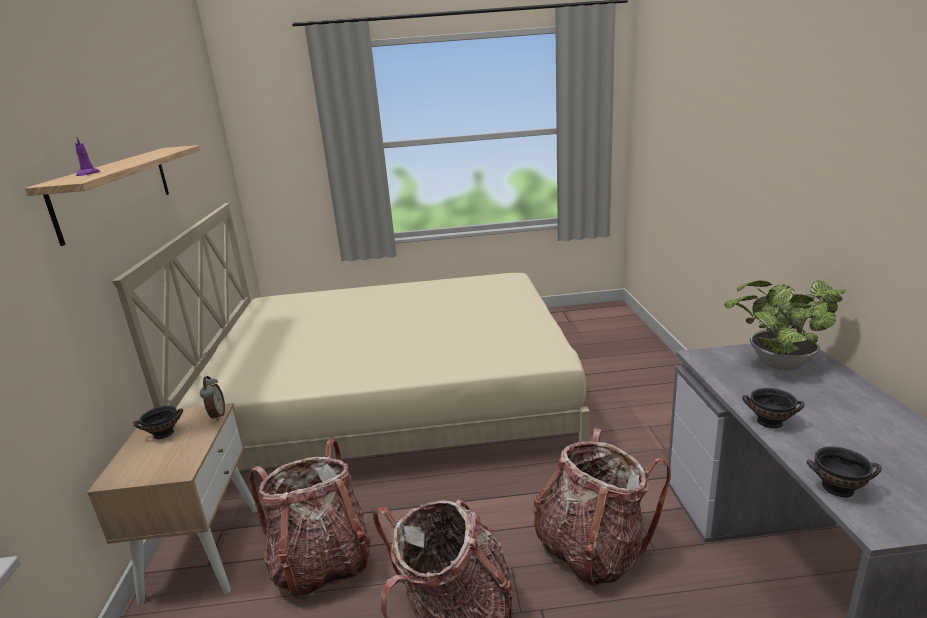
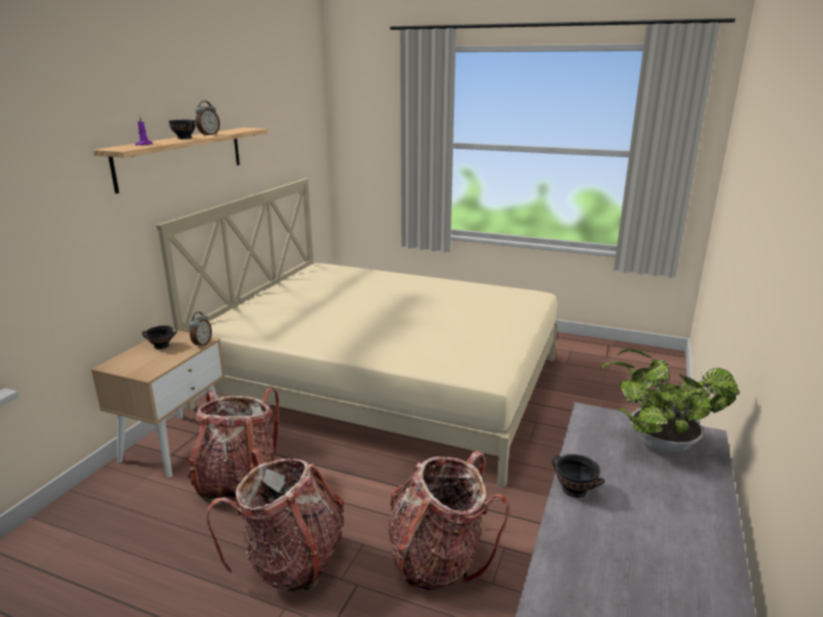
camera: 25 degrees right, 0 degrees up
(146, 157) = (208, 135): none -> alarm clock
(839, 488) = (557, 565): black bowl -> black bowl (184, 138)

